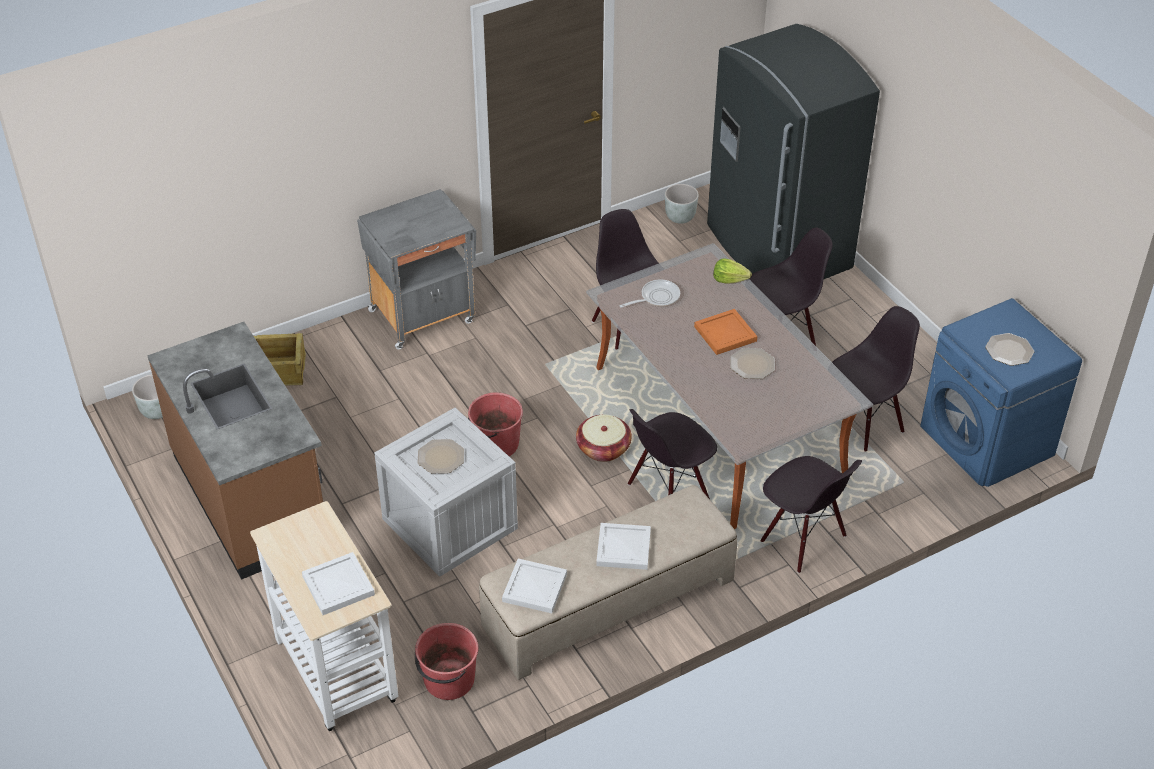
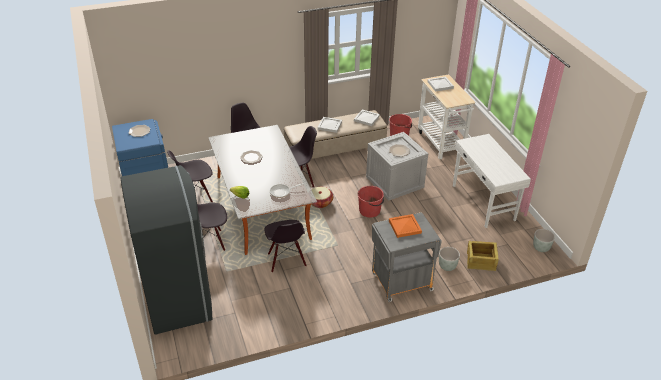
camera: 170 degrees left, 5 degrees down
(252, 497) = (483, 203): brown counter -> white console table
(680, 218) = (226, 330): grey planter -> grey planter (447, 266)
(725, 334) = (256, 171): orange tray -> orange tray (405, 226)

